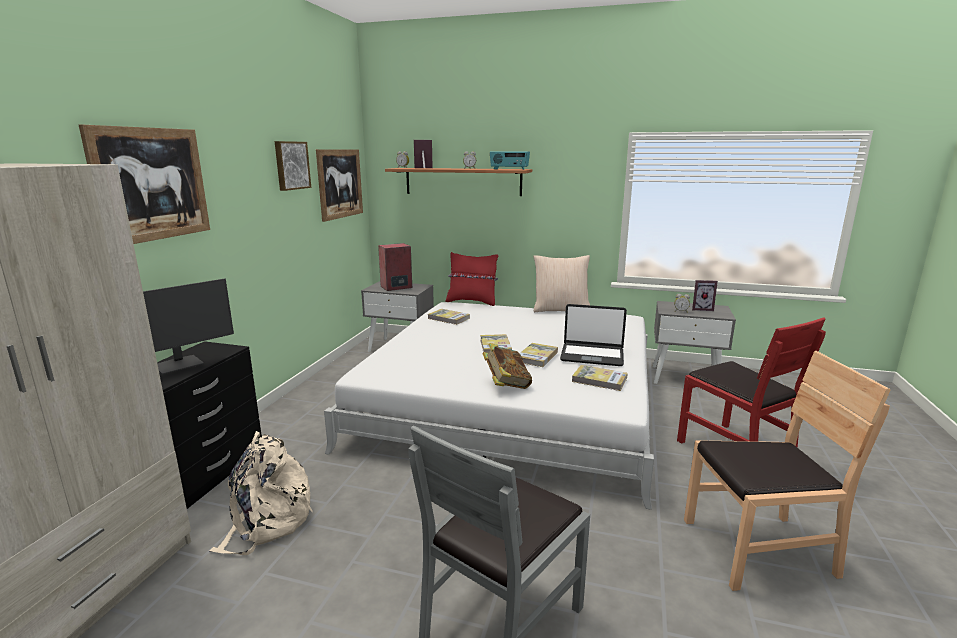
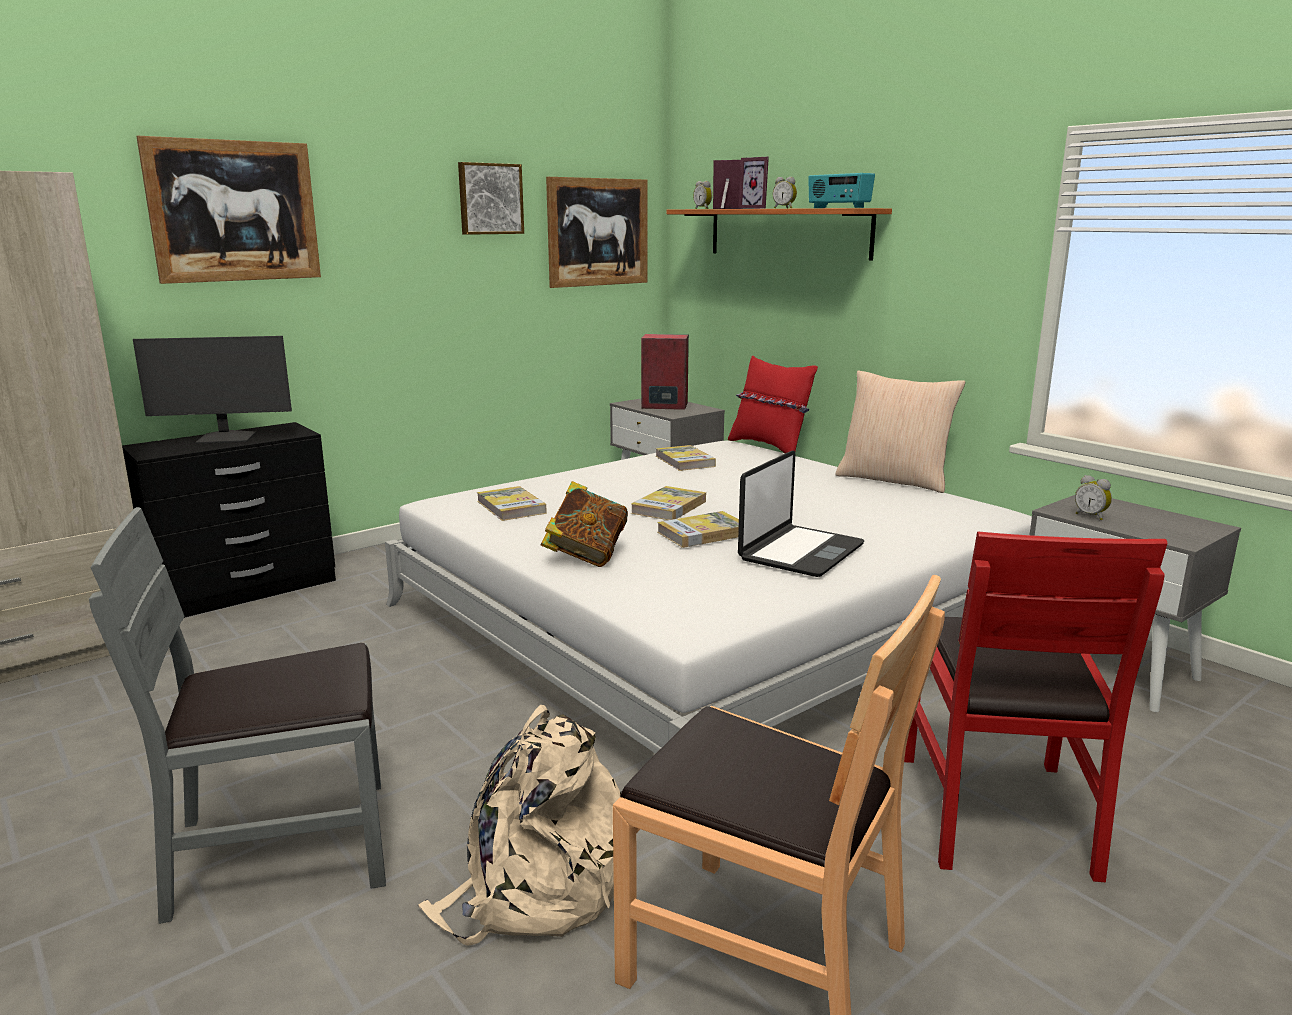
camera: 35 degrees right, 0 degrees up
(267, 521) = (237, 651): beige backpack -> beige backpack (536, 887)
(592, 355) = (800, 552): laptop -> laptop turned 105 degrees counterclockwise
(599, 380) = (735, 586): book -> book (511, 507)
(701, 309) = (1154, 520): picture frame -> picture frame (756, 208)

